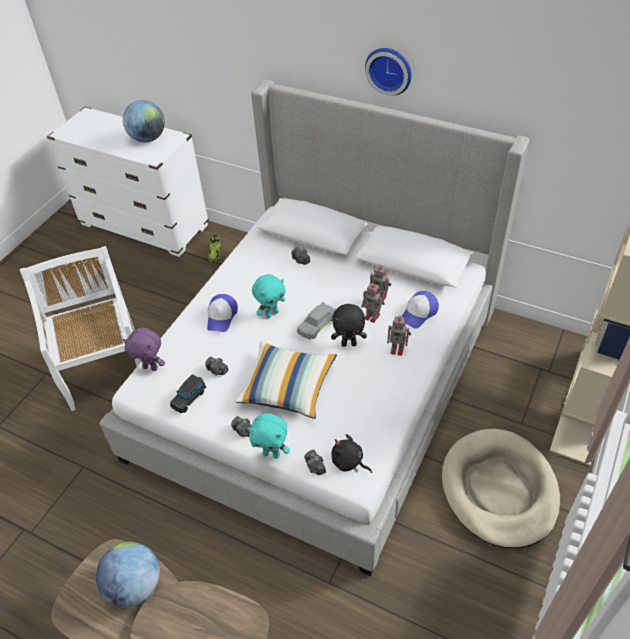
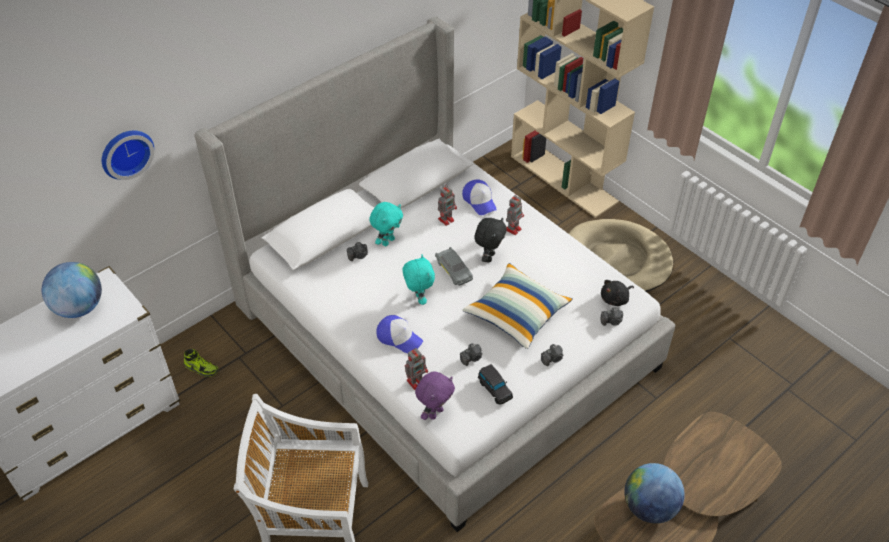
camera: 70 degrees left, 0 degrees up
(272, 454) = (585, 346): turquoise plush toy -> turquoise plush toy (387, 241)
(373, 317) = (466, 231): toy robot -> toy robot (416, 381)
(389, 69) = (313, 36): wall clock -> wall clock (125, 152)

